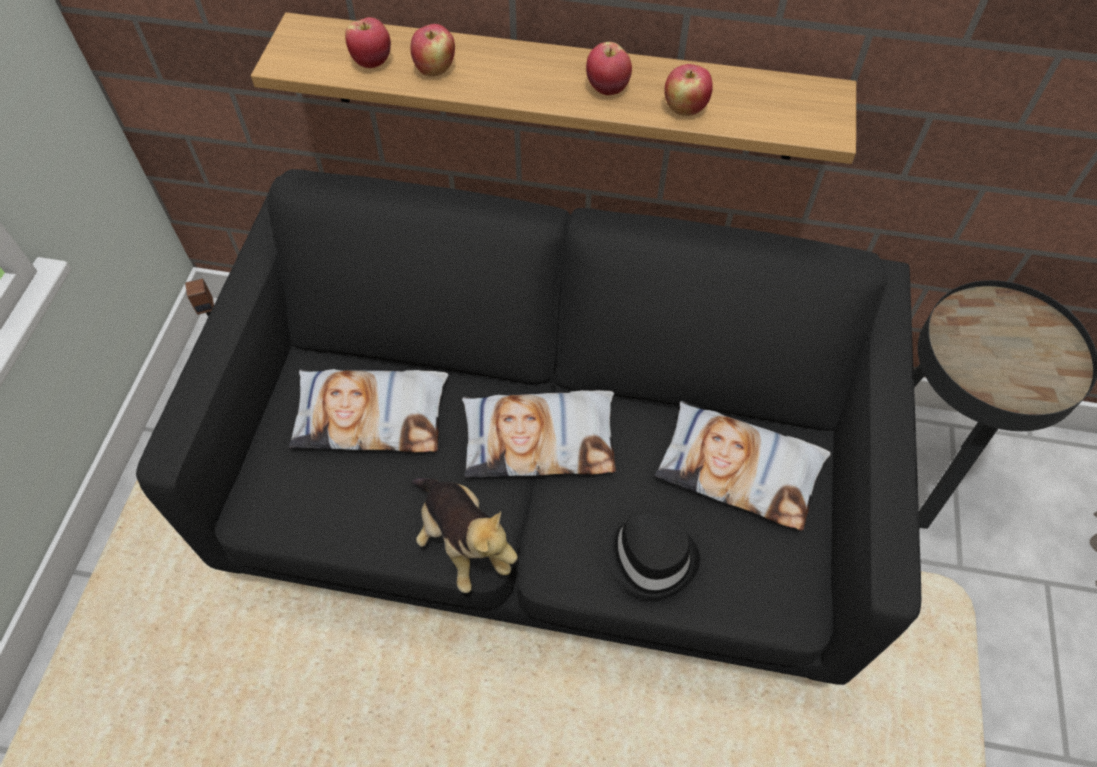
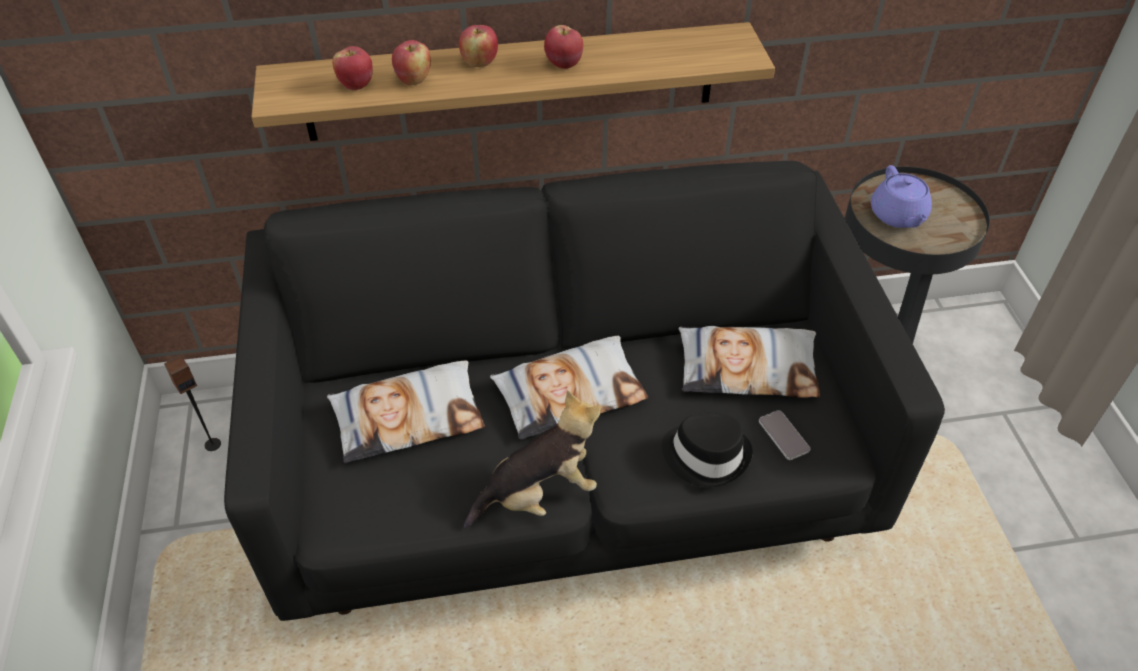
camera: 20 degrees left, 10 degrees down
(462, 542) = (539, 494): plush toy -> plush toy turned 60 degrees counterclockwise
(685, 108) = (632, 65): apple -> apple (479, 63)
(743, 562) = (783, 436): none -> phone
(983, 345) = (898, 216): none -> purple teapot

